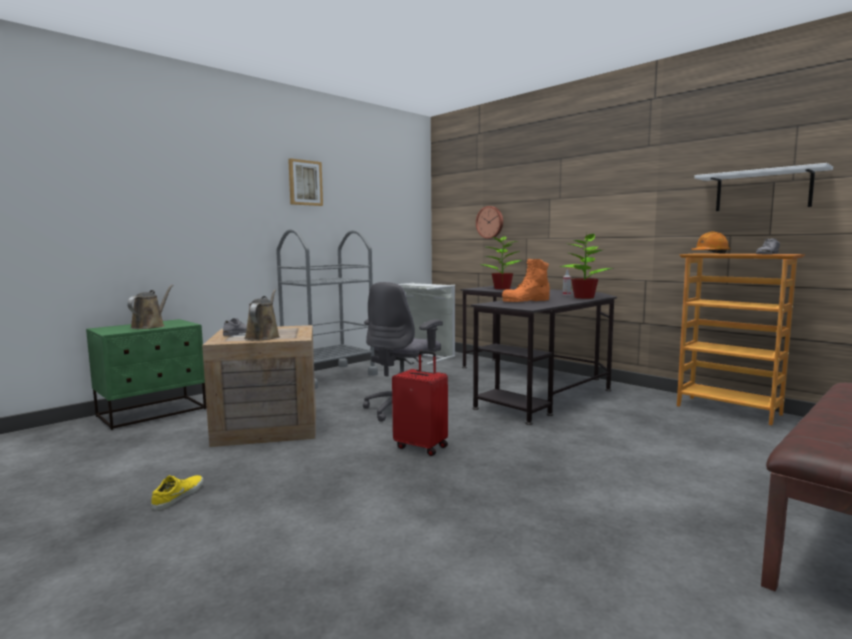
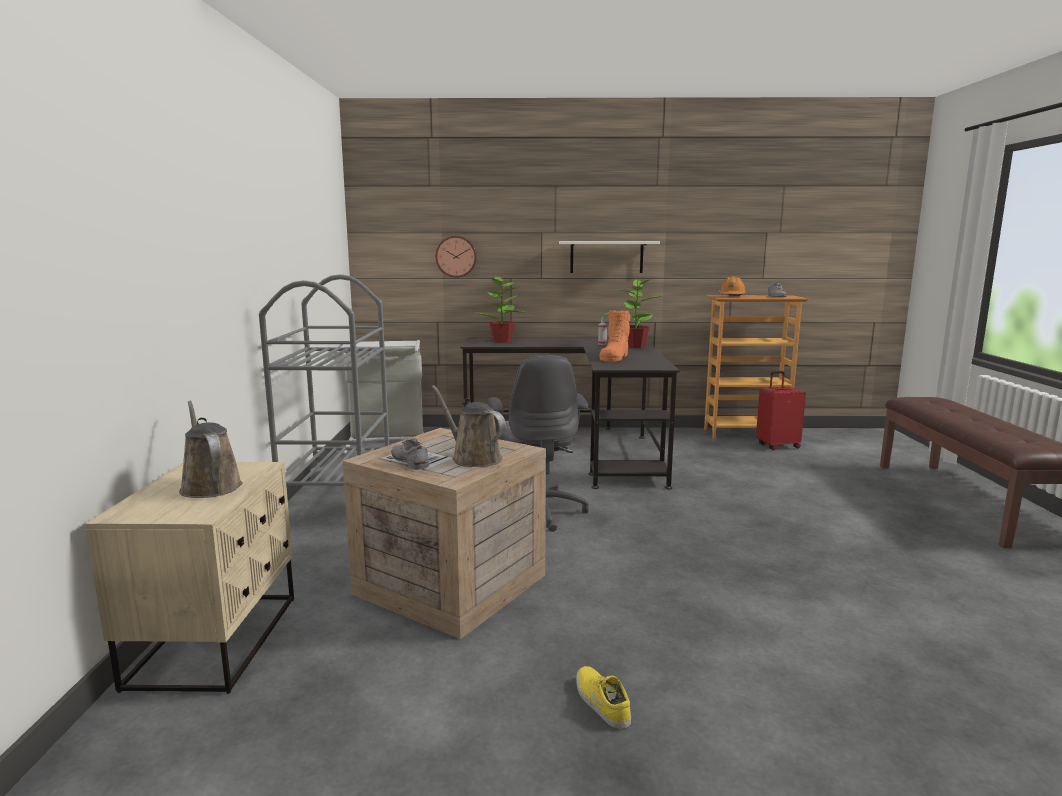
camera: 45 degrees left, 5 degrees up
(153, 412) = (217, 640): green nightstand -> beige nightstand
(305, 183) = (266, 199): picture -> none
(422, 447) = (654, 541): red suitcase -> red suitcase (777, 446)
(762, 190) = (759, 239): white shelf -> white shelf (606, 257)

